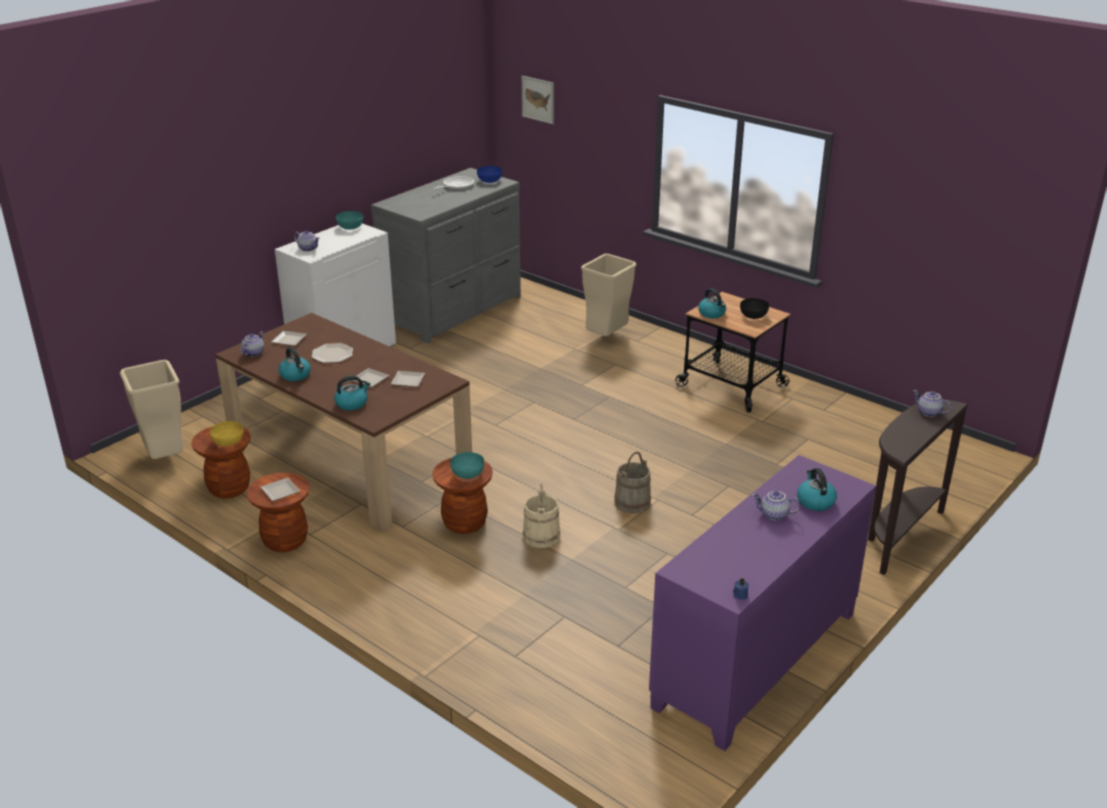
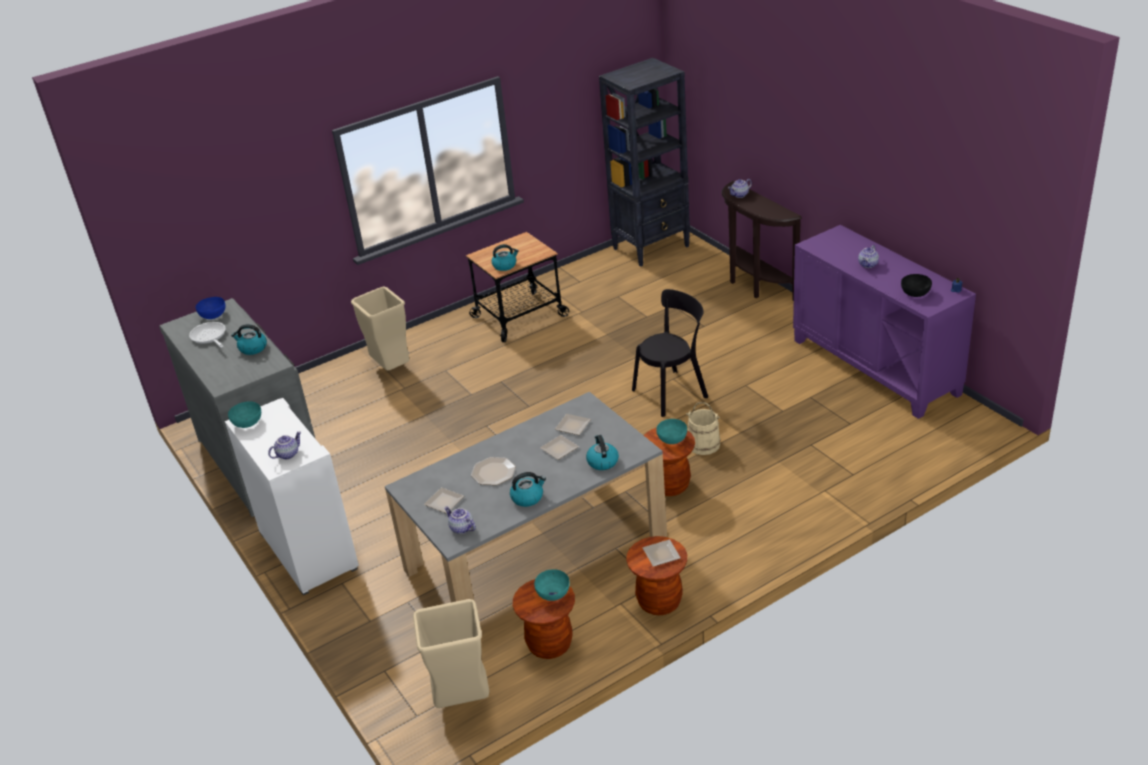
camera: 70 degrees left, 5 degrees up
(228, 442) = (553, 593): yellow bowl -> turquoise bowl
(349, 461) = (536, 553): brown dining table -> grey dining table
(538, 99) = (189, 212): picture -> none
(632, 502) = (672, 392): beige bucket -> black chair
(753, 316) = (521, 248): black bowl -> black bowl (916, 293)
(815, 501) = (855, 248): kettle -> kettle (252, 348)
(934, 446) = (652, 247): none -> black bookcase

